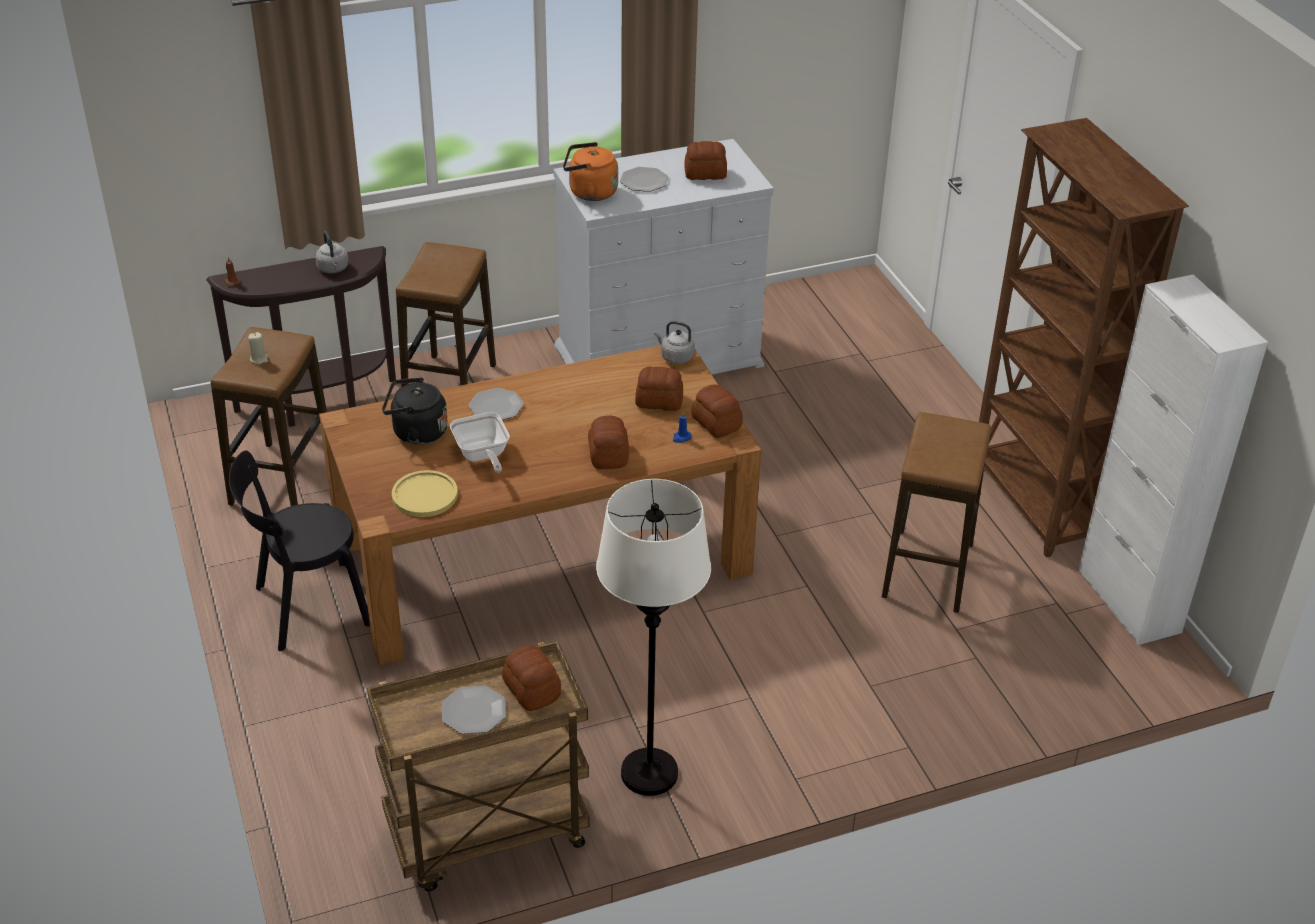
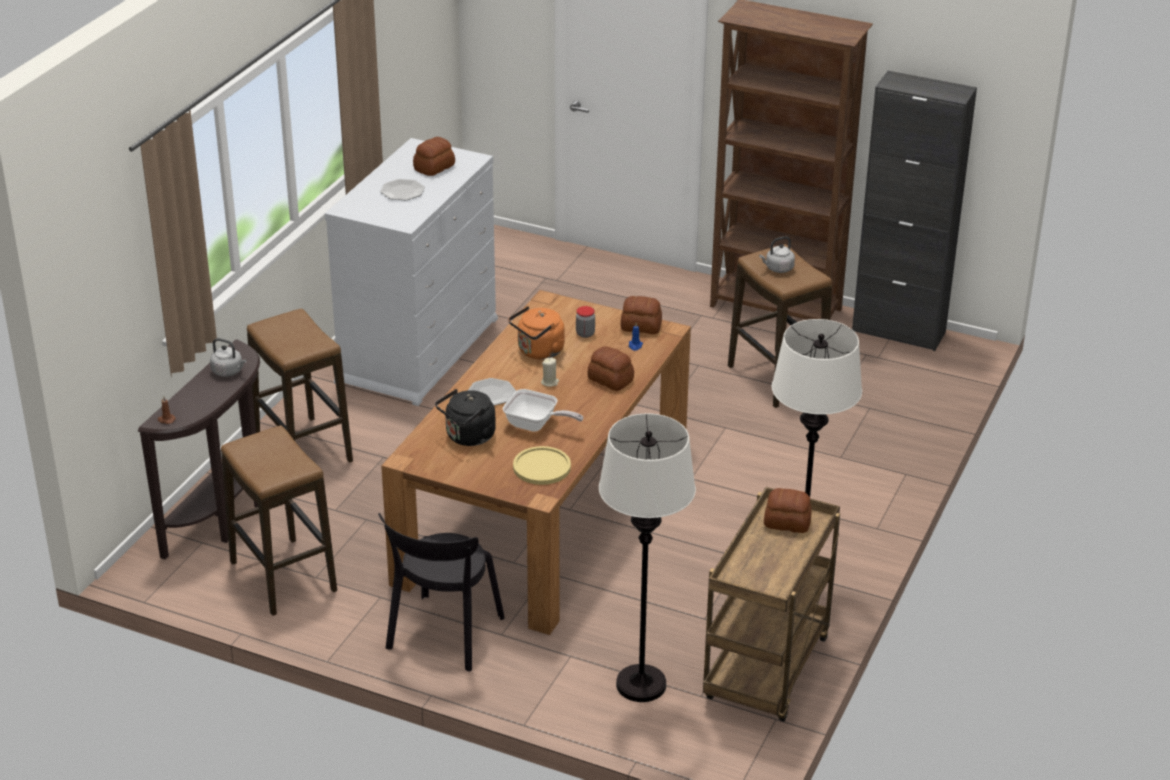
camera: 45 degrees left, 5 degrees down
(259, 359) = (270, 460): beige candle -> beige candle (550, 382)
(375, 763) = (640, 685): none -> white floor lamp
(473, 711) = (776, 553): plate -> none
(589, 192) = (380, 215): orange kettle -> orange kettle (538, 352)
(658, 401) = (585, 333): bread -> jar
(675, 357) = (550, 304): grey kettle -> grey kettle (778, 269)
(1128, 601) = (898, 332): white cabinet -> black cabinet

